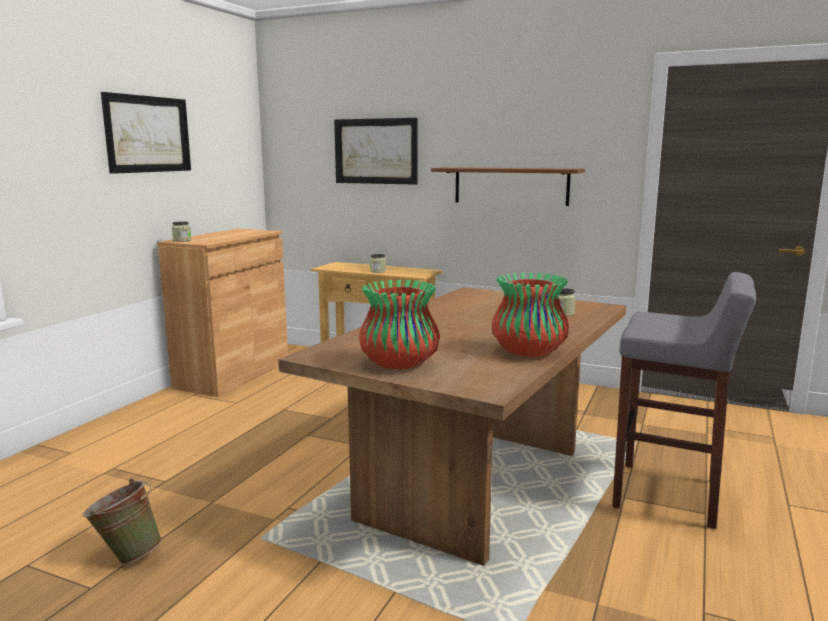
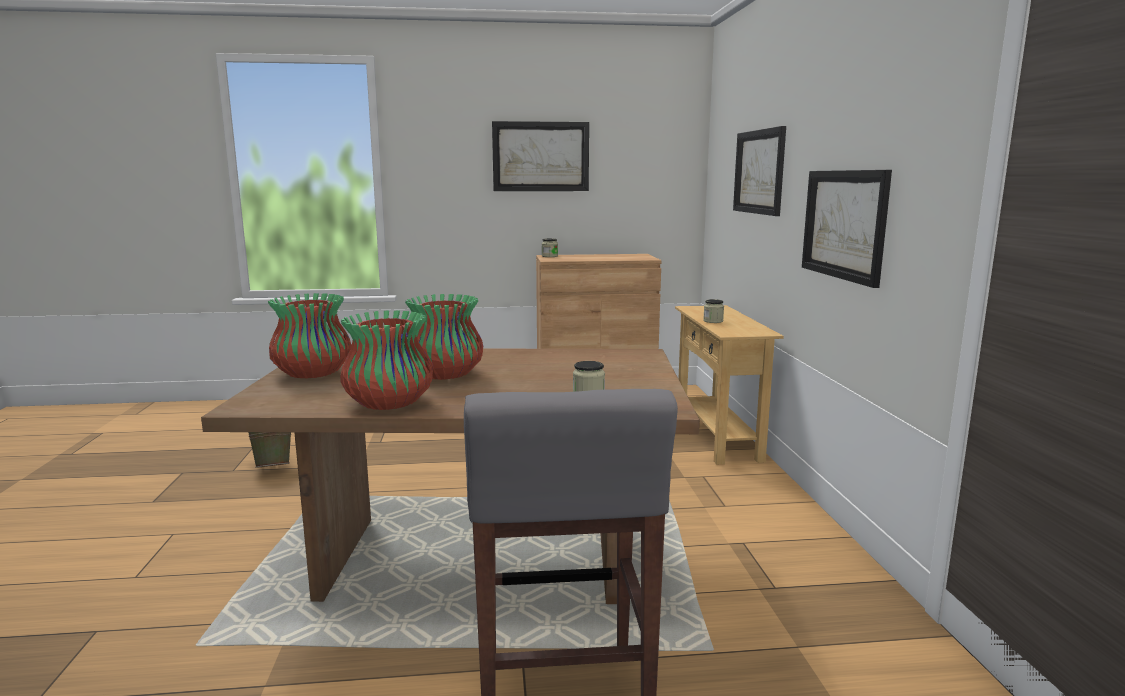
camera: 60 degrees right, 0 degrees up
(462, 332) = (444, 375): none -> vase
(511, 186) = (844, 224): brown shelf -> picture

